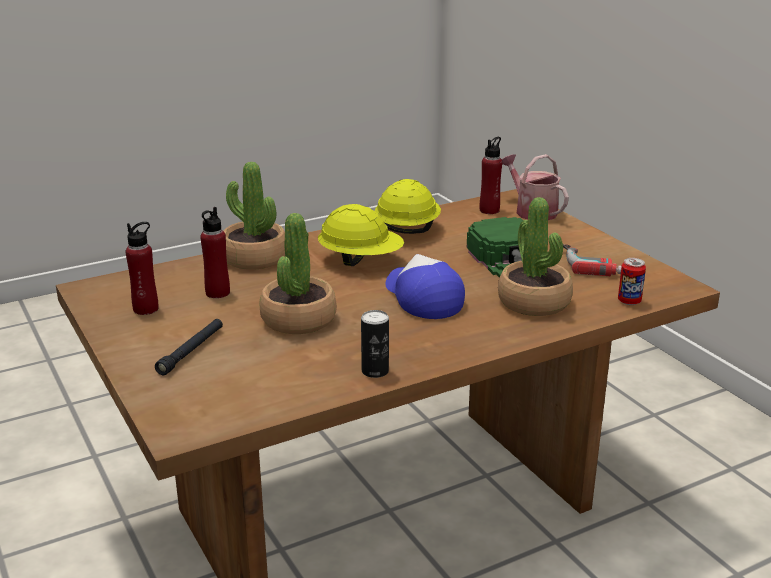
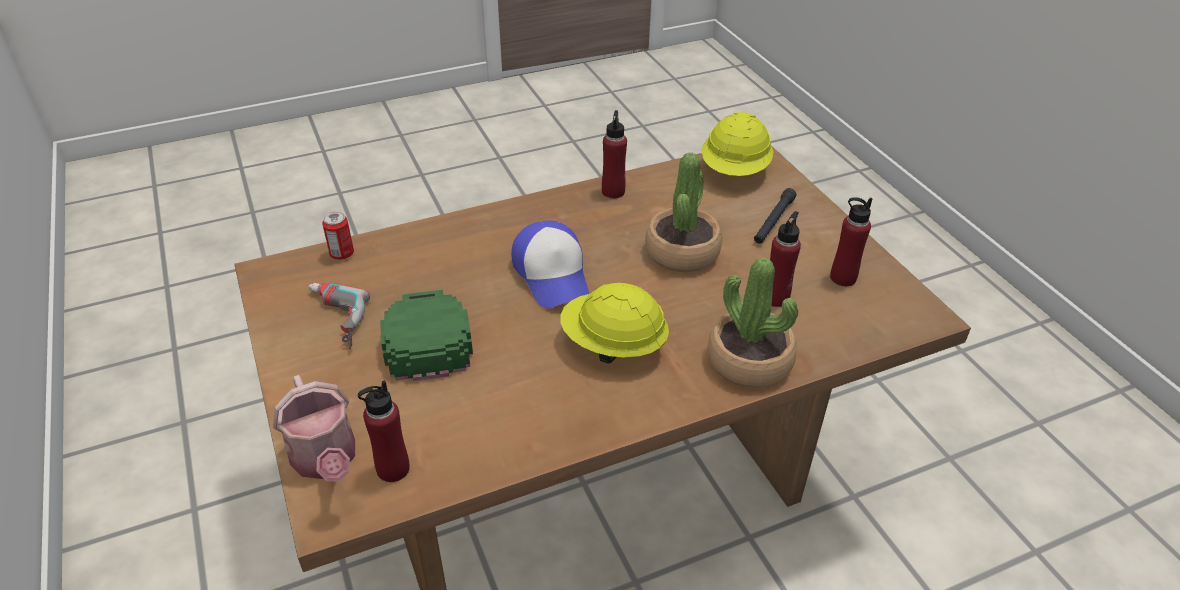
camera: 175 degrees left, 15 degrees up
(375, 371) = (613, 191): can -> red bottle
(406, 230) = (540, 416): yellow hard hat -> yellow hard hat (735, 171)
(534, 302) = (439, 260): potted plant -> none

